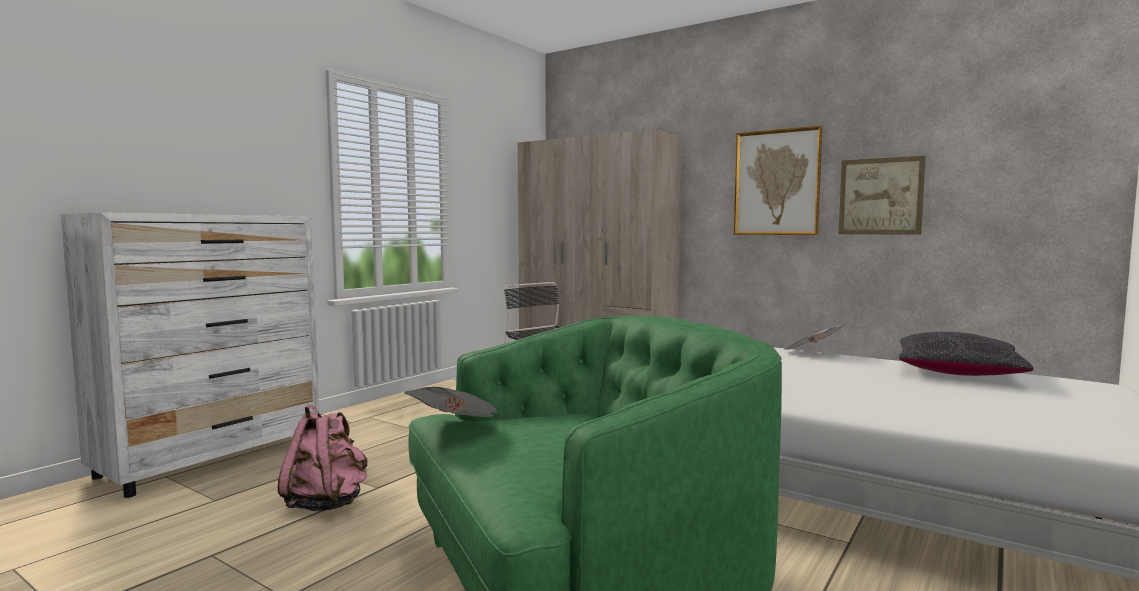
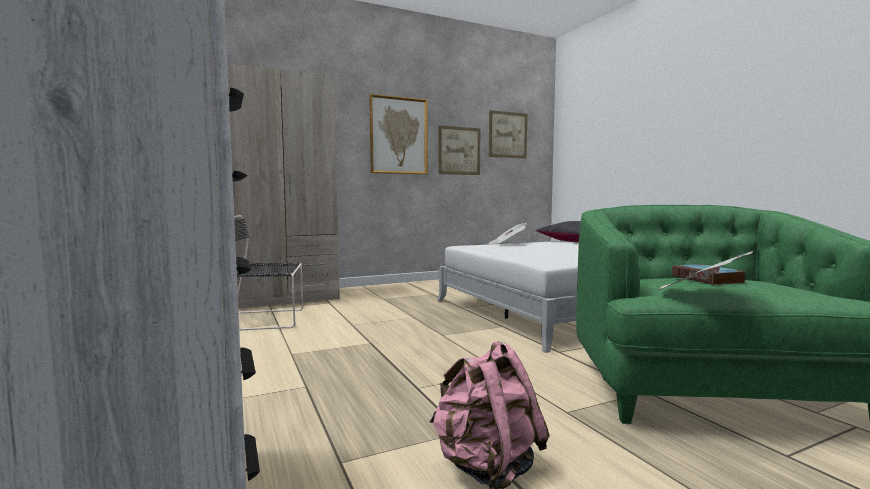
camera: 60 degrees left, 0 degrees up
(562, 430) = (708, 279): none -> book
(994, 159) = (507, 135): none -> picture

